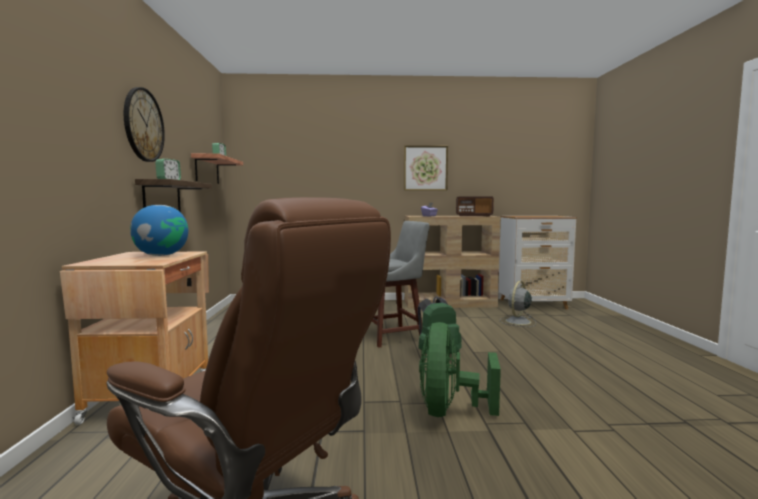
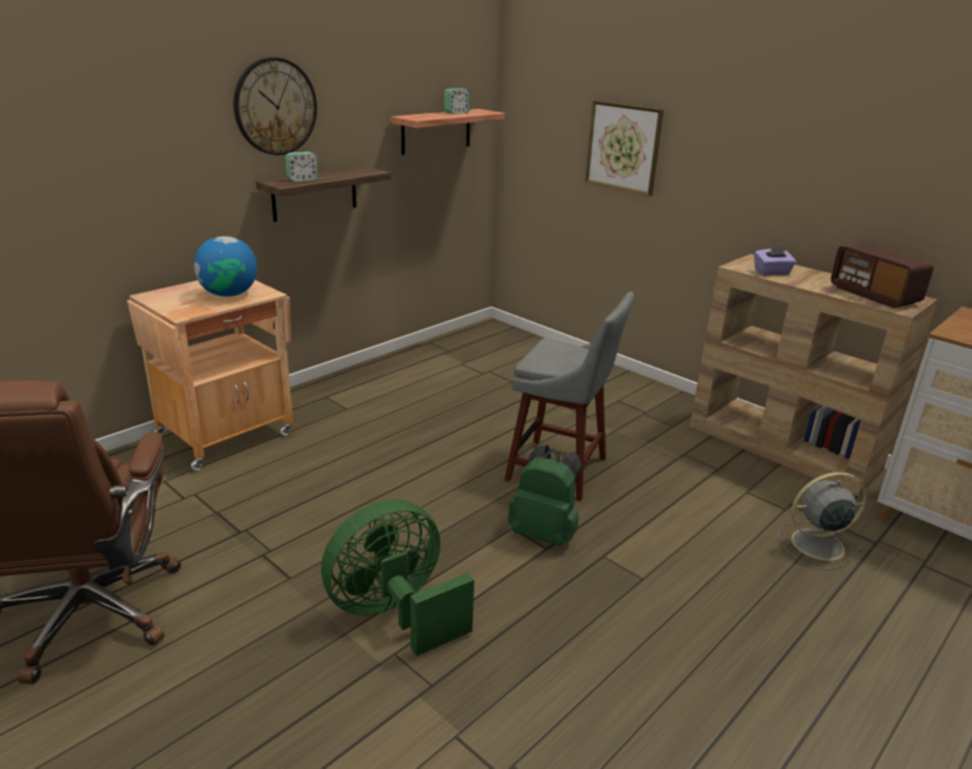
camera: 45 degrees right, 20 degrees up
(425, 168) = (812, 163): picture -> picture (623, 147)

